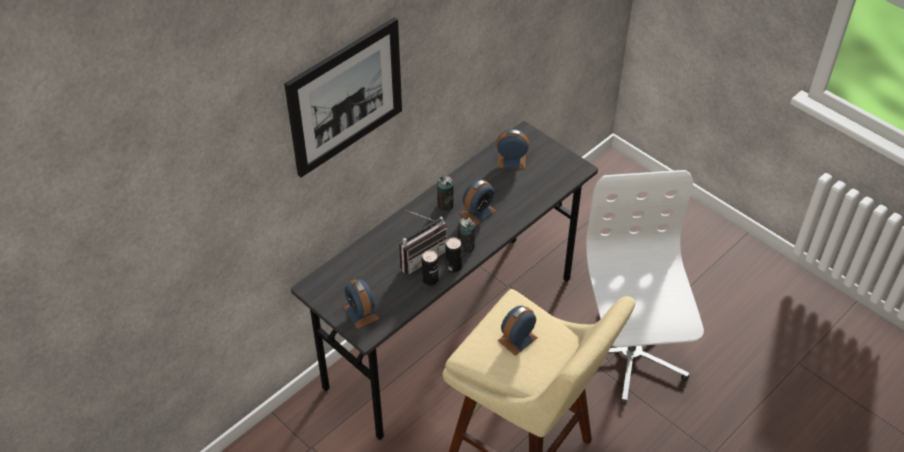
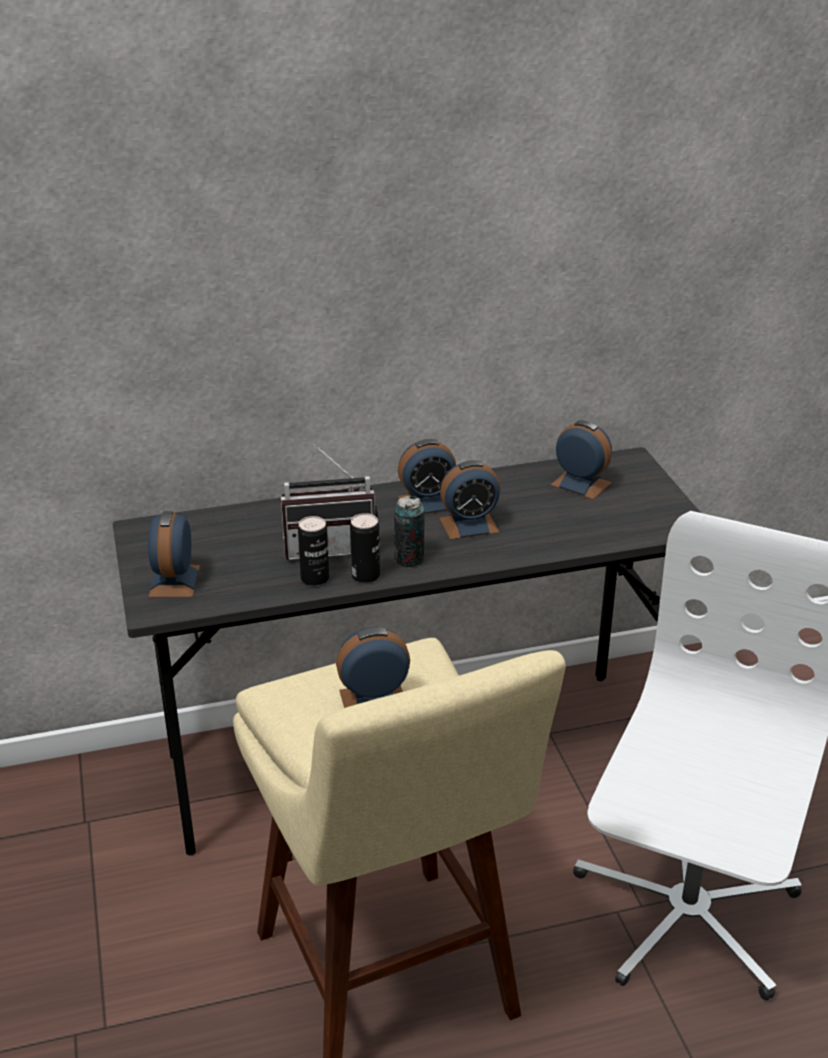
camera: 30 degrees right, 15 degrees down
(345, 97) = (252, 202): picture -> none
(445, 205) = (426, 503): can -> alarm clock

